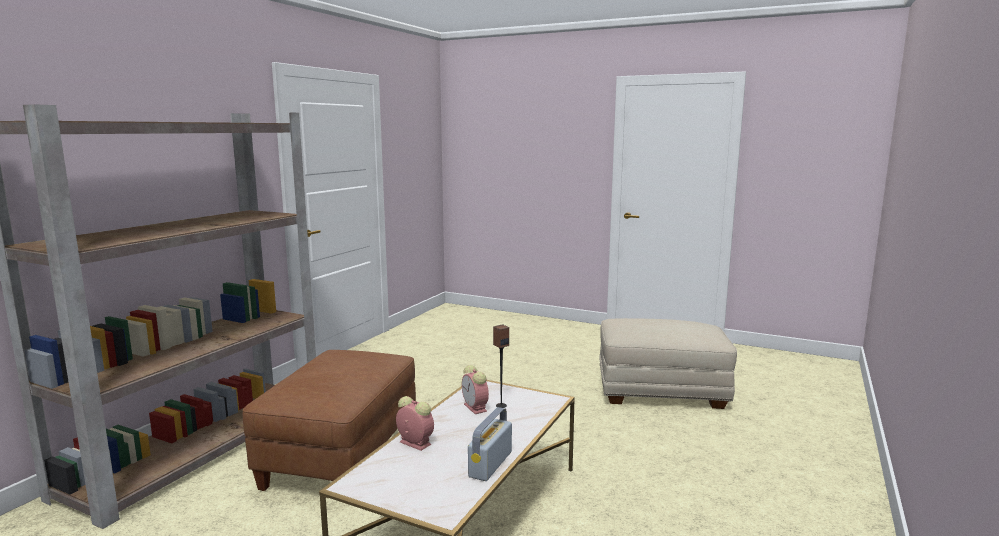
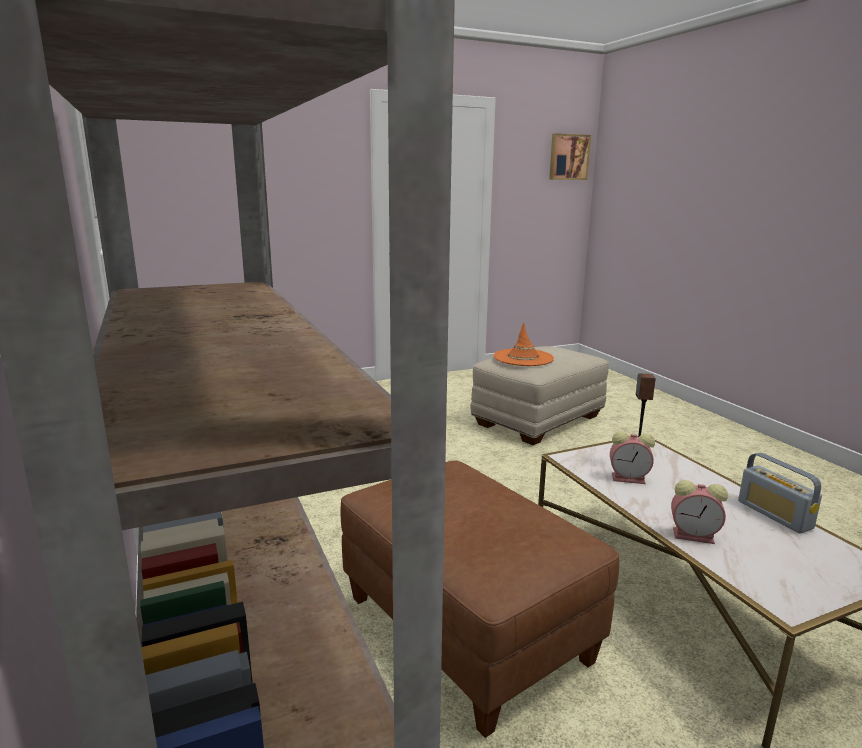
camera: 50 degrees left, 5 degrees up
(414, 443) = (695, 536): alarm clock -> alarm clock turned 150 degrees counterclockwise
(640, 323) = (523, 358): none -> orange hat
(847, 127) = (568, 157): none -> picture

